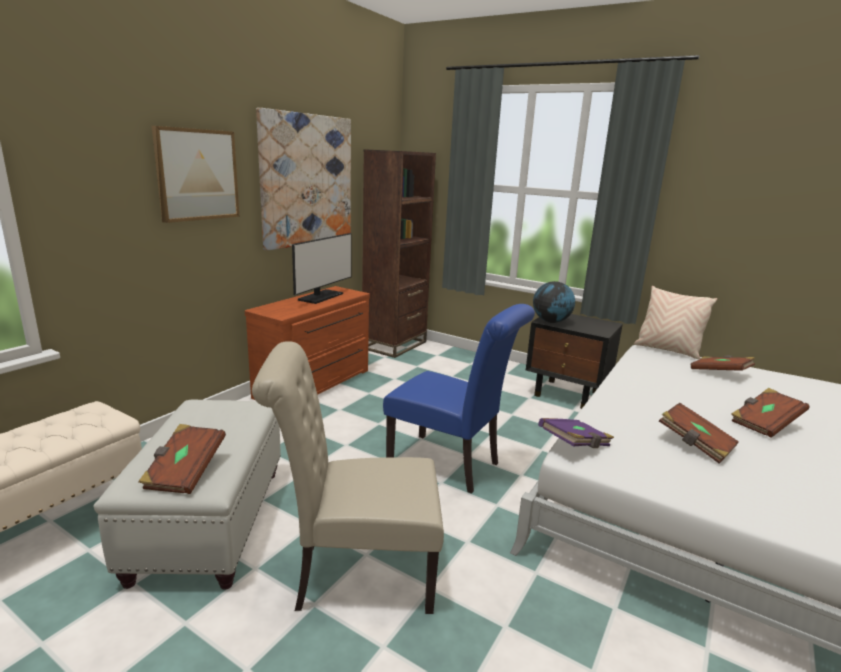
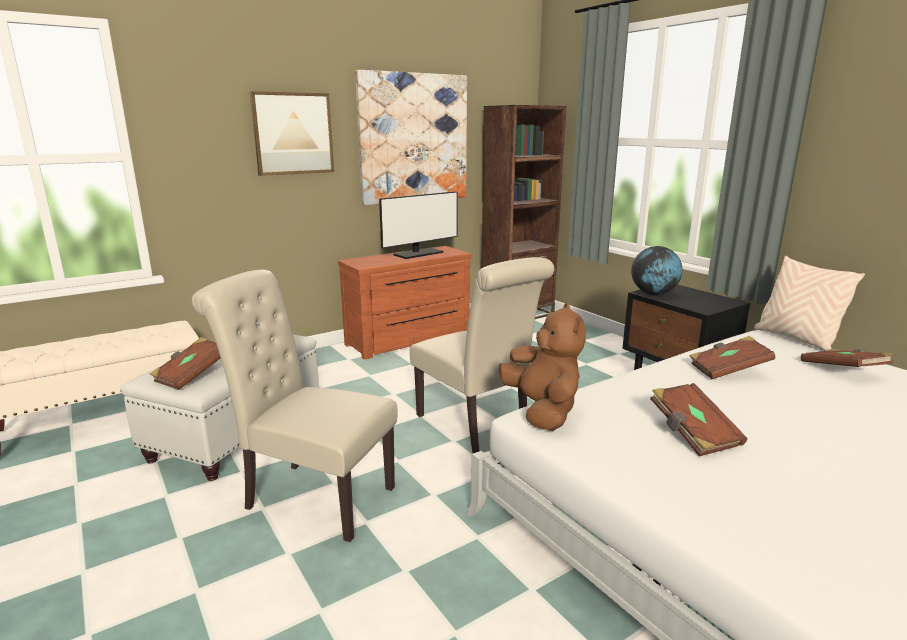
camera: 25 degrees right, 0 degrees up
(450, 465) = (476, 427): blue chair -> beige chair
(575, 445) = (542, 411): purple book -> brown plush toy
(764, 423) = (828, 429): brown book -> brown book (727, 370)

